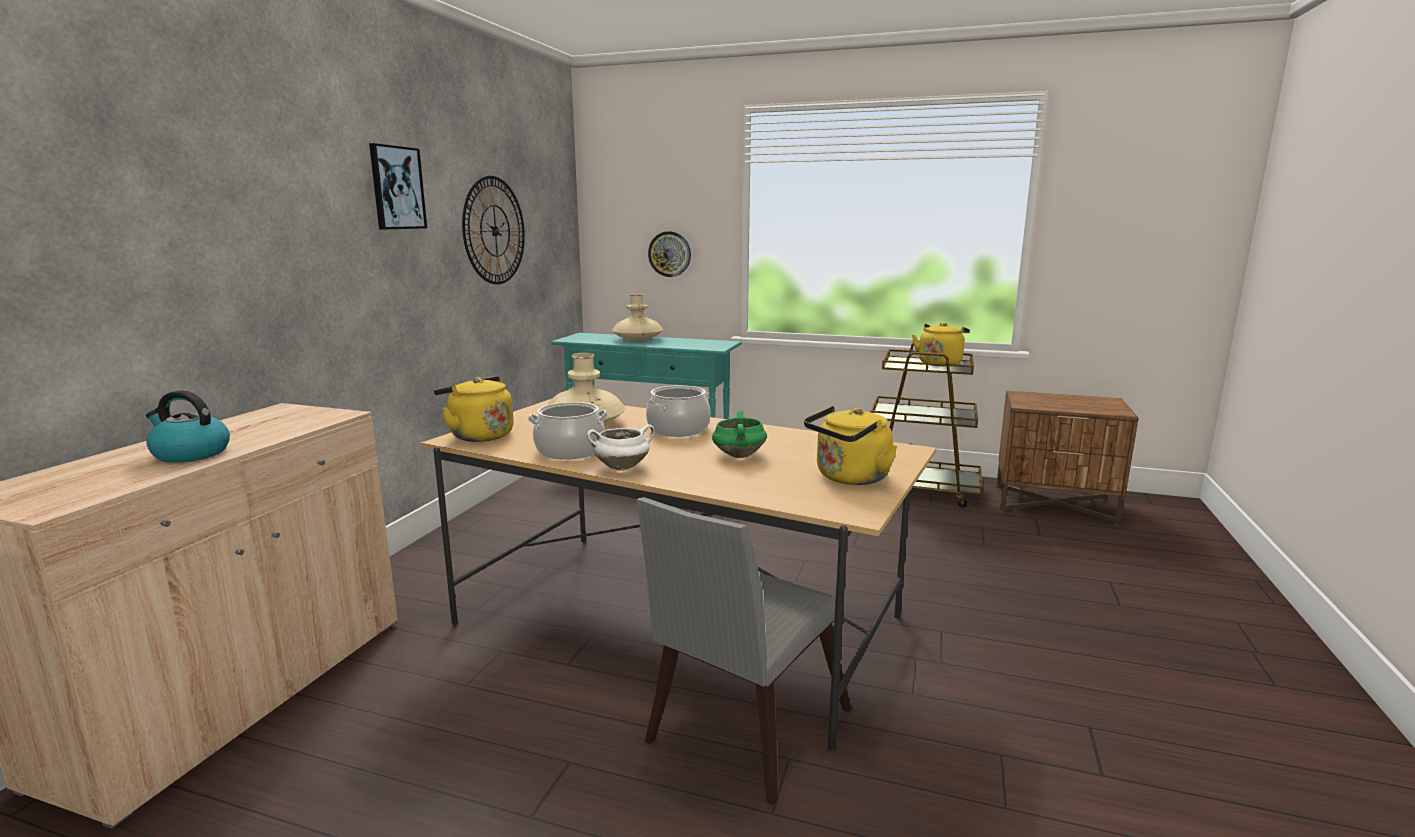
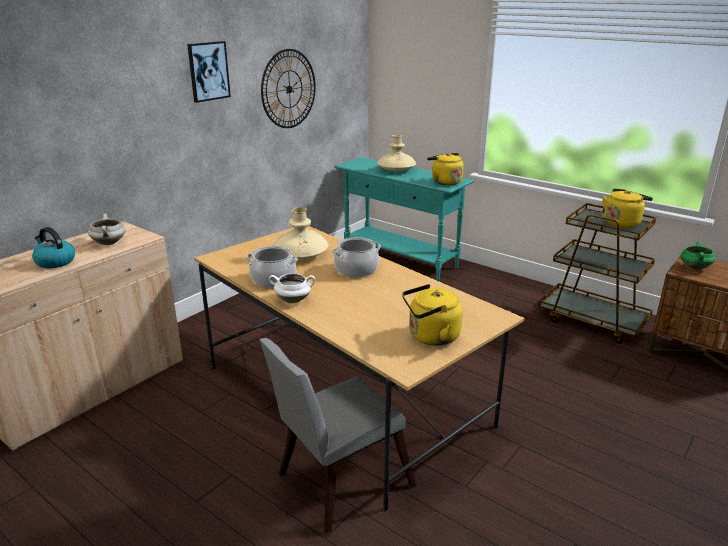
camera: 20 degrees right, 10 degrees up
(279, 425) = (109, 243): none -> white cooking pot
(478, 435) = (230, 256): yellow kettle -> yellow kettle (445, 182)
(669, 254) = (431, 102): wall clock -> none
(738, 455) = (375, 301): green cooking pot -> green cooking pot (694, 267)

